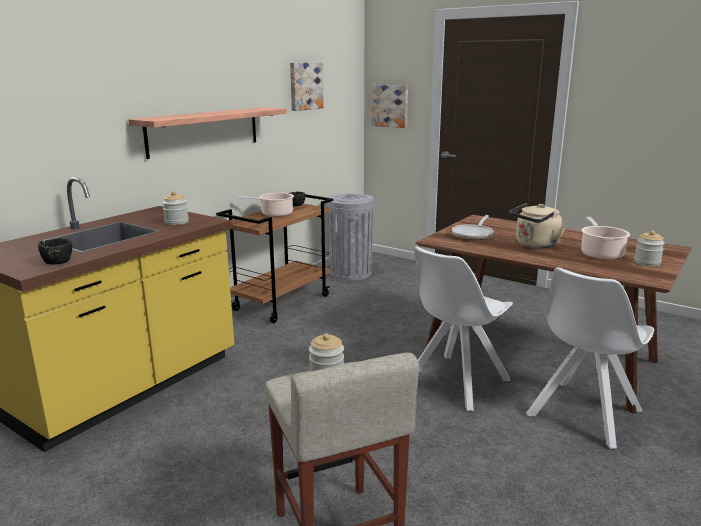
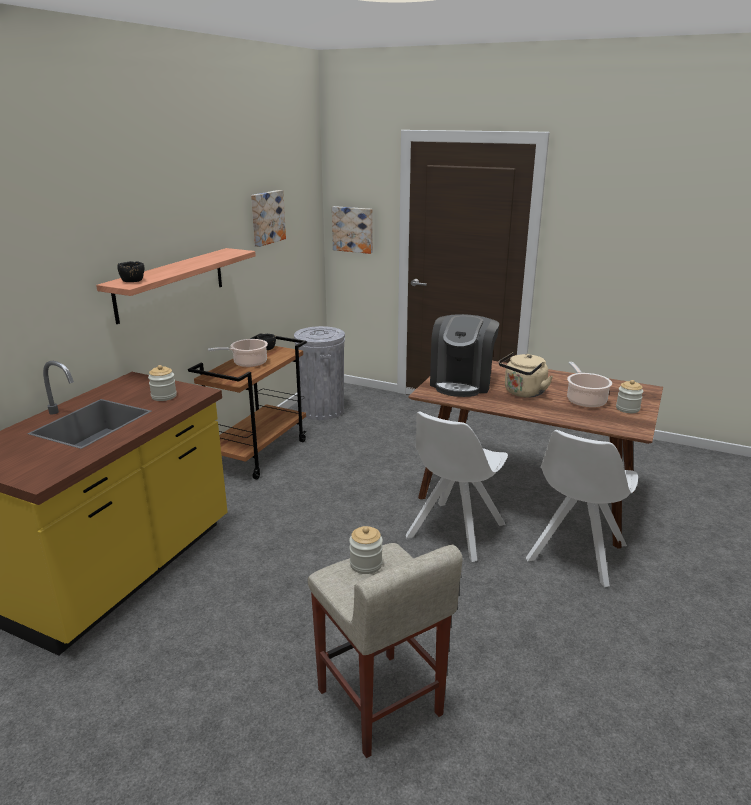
camera: 10 degrees left, 5 degrees up
(58, 262) = (63, 465): black bowl -> black bowl (133, 281)
(473, 235) = (462, 382): frying pan -> coffee machine

